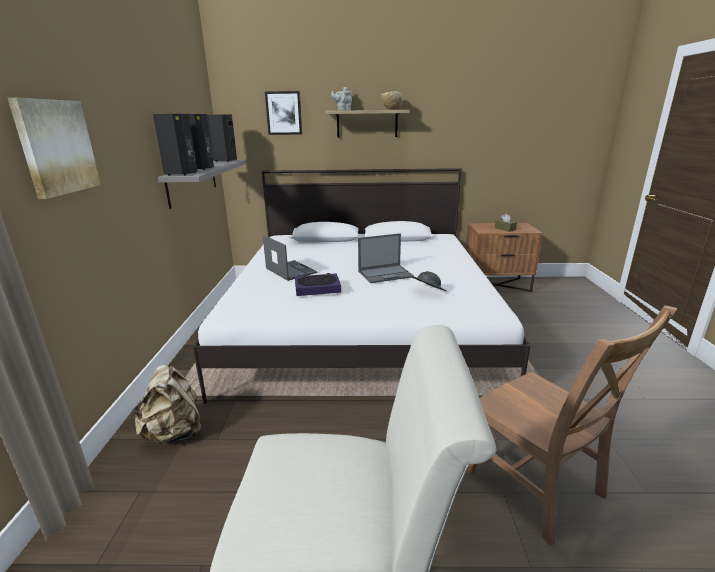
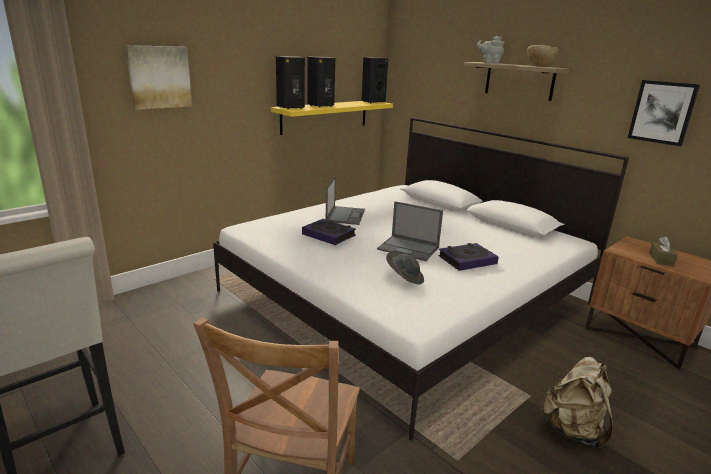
camera: 45 degrees right, 0 degrees up
(174, 433) = (180, 298): beige backpack -> beige backpack (573, 429)
(193, 181) = (325, 116): grey shelf -> yellow shelf
(284, 113) = (440, 60): picture -> picture (662, 112)
(429, 267) = (467, 260): none -> book

